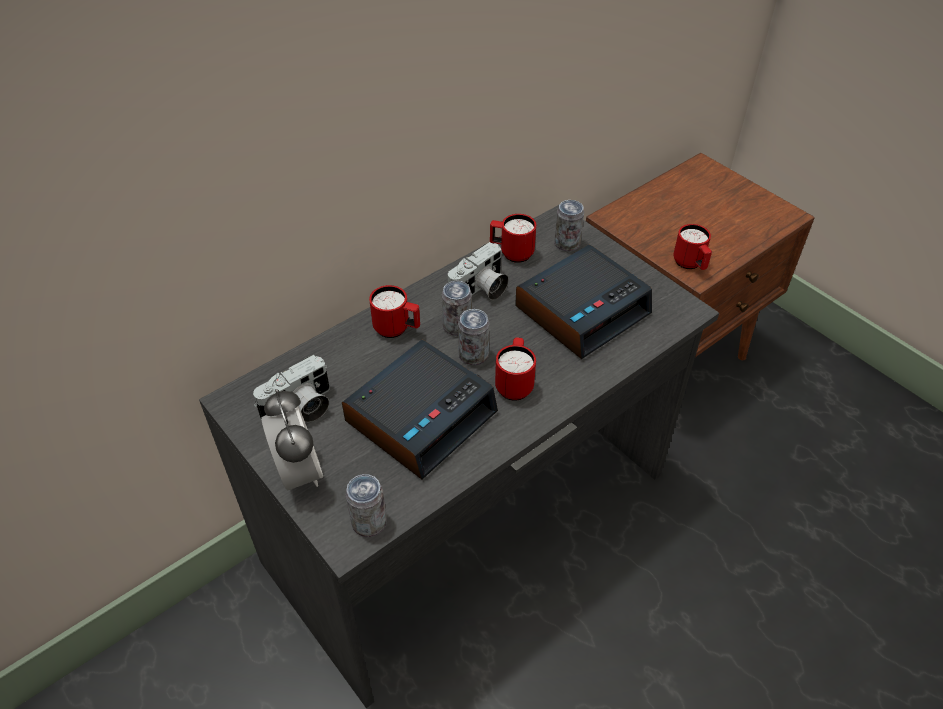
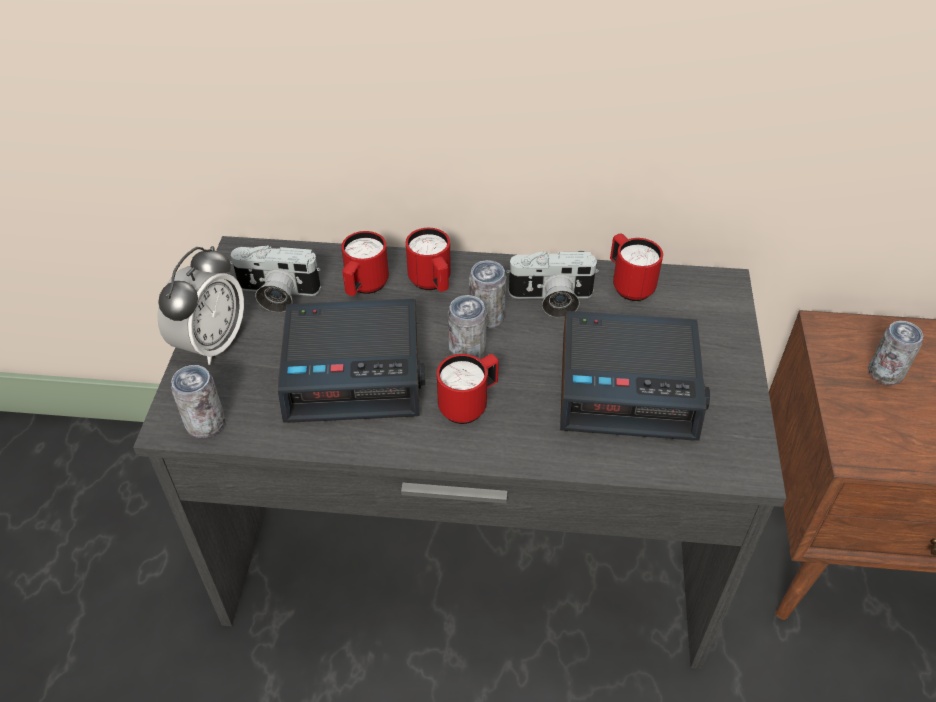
camera: 45 degrees right, 0 degrees up
(567, 244) = (700, 312): can -> can (885, 373)
(690, 265) = (863, 438): red mug -> red mug (364, 287)

